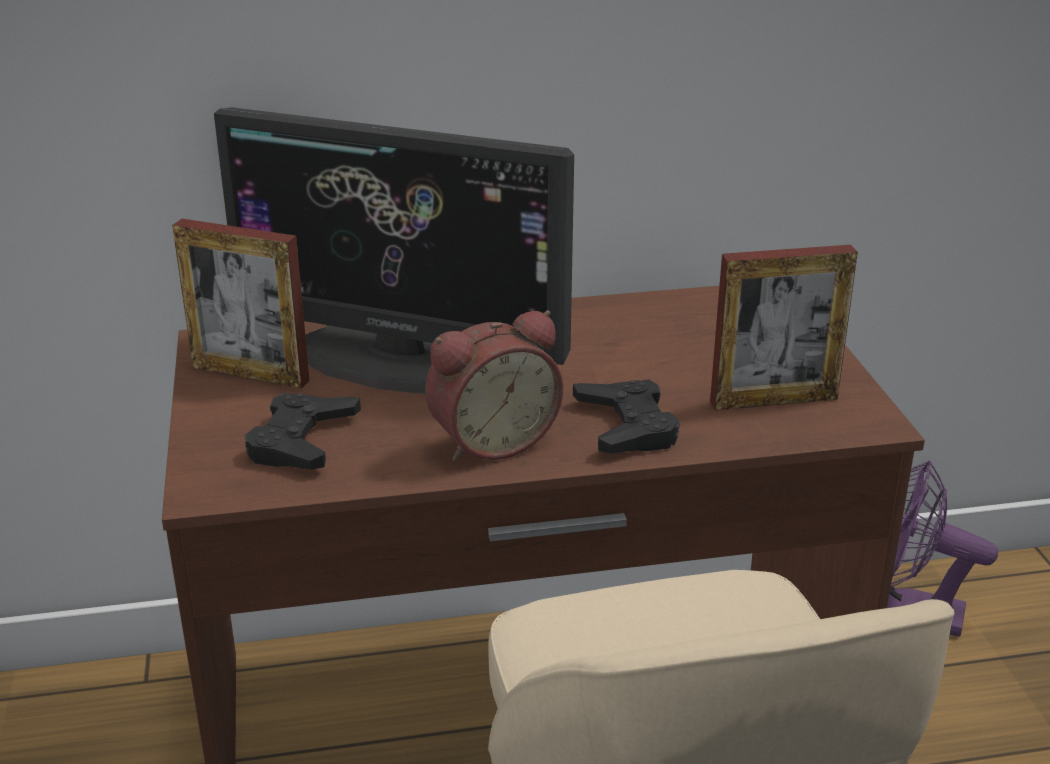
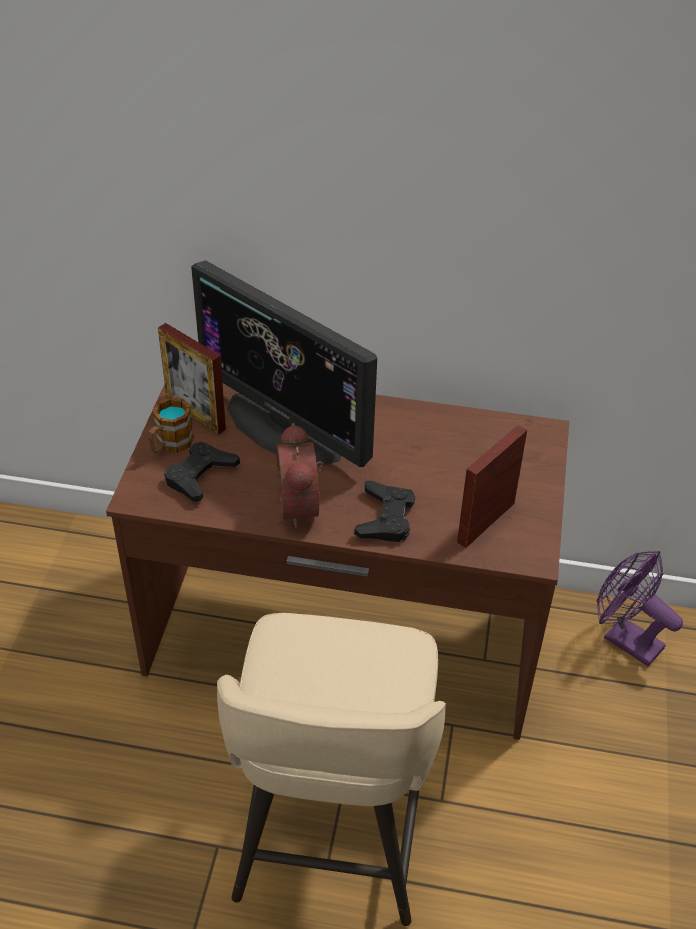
camera: 20 degrees right, 15 degrees up
(228, 415) = (170, 444): none -> mug
(491, 440) = (302, 505): alarm clock -> alarm clock turned 90 degrees clockwise
(773, 400) = (486, 522): picture frame -> picture frame turned 120 degrees clockwise

